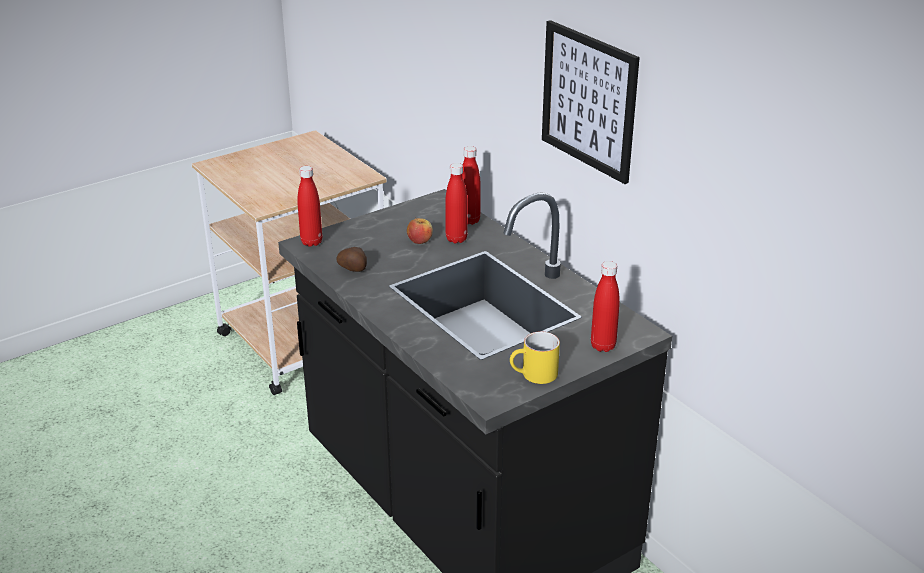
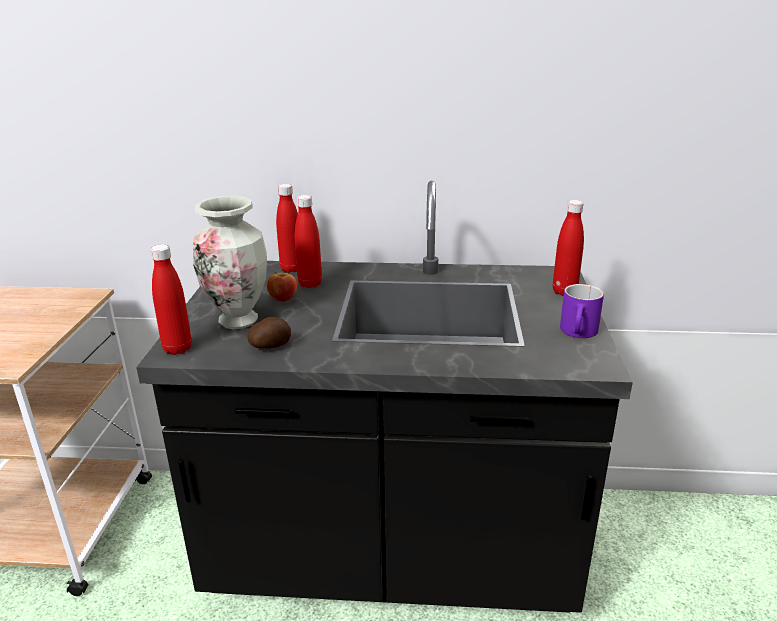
camera: 50 degrees left, 5 degrees down
(369, 242) = (239, 321): none -> vase
(533, 376) = (579, 333): yellow mug -> purple mug
(589, 100) = (437, 77): picture -> none

